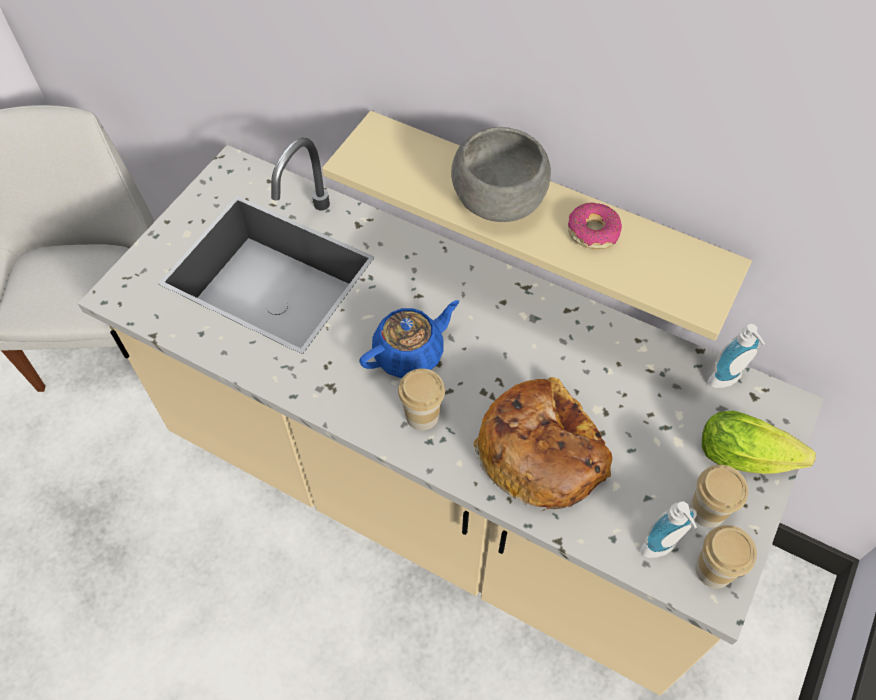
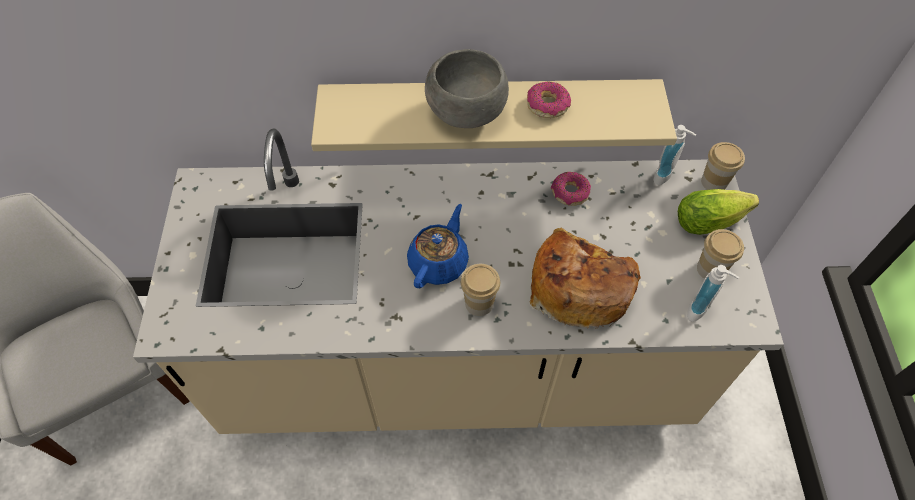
camera: 30 degrees left, 0 degrees up
(600, 347) = (569, 193): none -> donut
(713, 570) = (740, 306): cup -> cup (714, 182)

